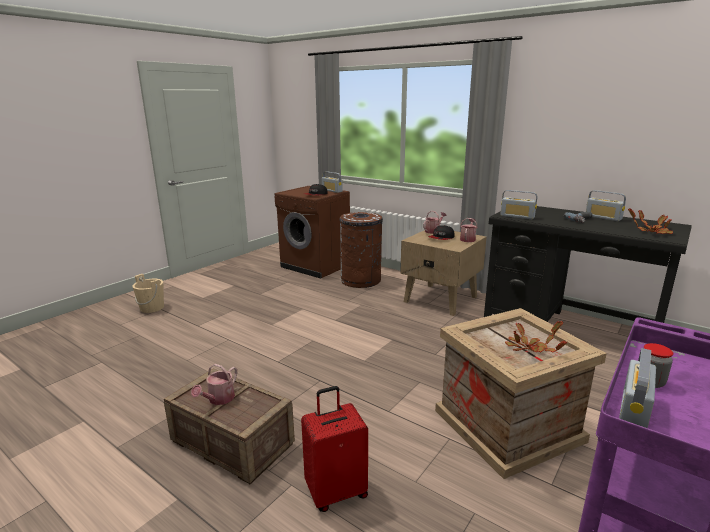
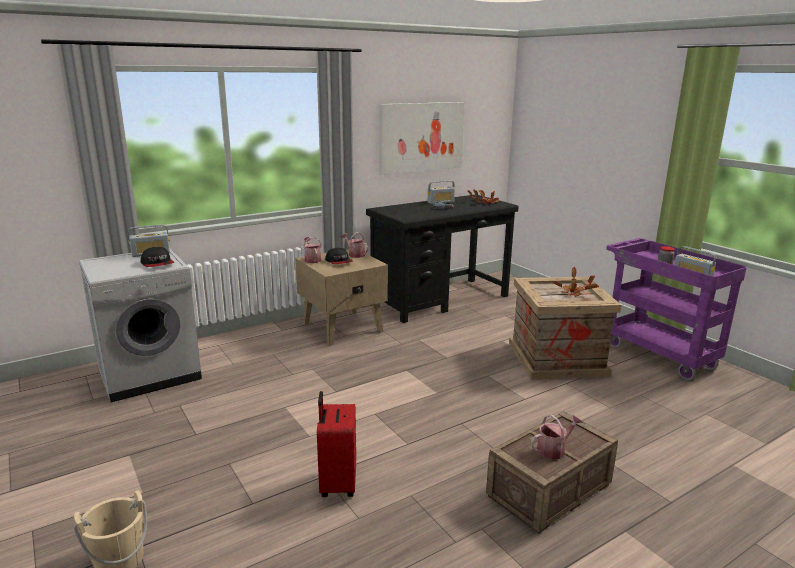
camera: 70 degrees left, 0 degrees up
(218, 399) = (554, 449): watering can -> watering can turned 75 degrees counterclockwise
(314, 266) = (151, 375): brown washing machine -> white washing machine
(336, 491) = (619, 442): red suitcase -> red suitcase (337, 484)
(360, 280) = (242, 355): brown trash can -> none
(517, 216) = (413, 216): radio -> none
(606, 136) = (422, 137): none -> picture

